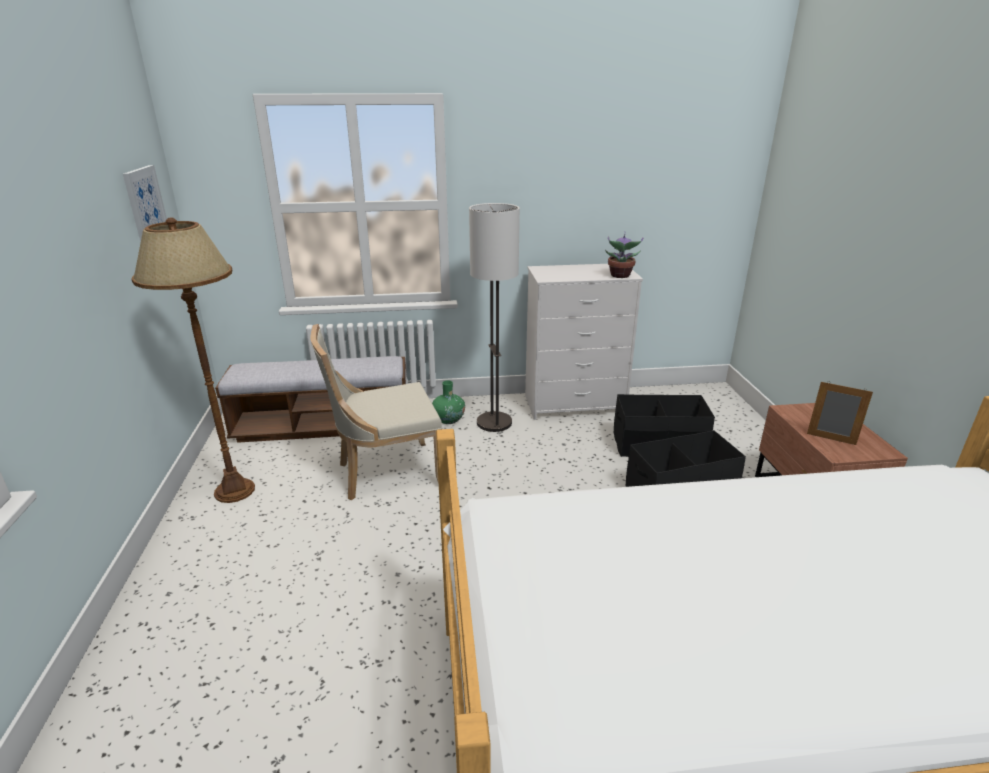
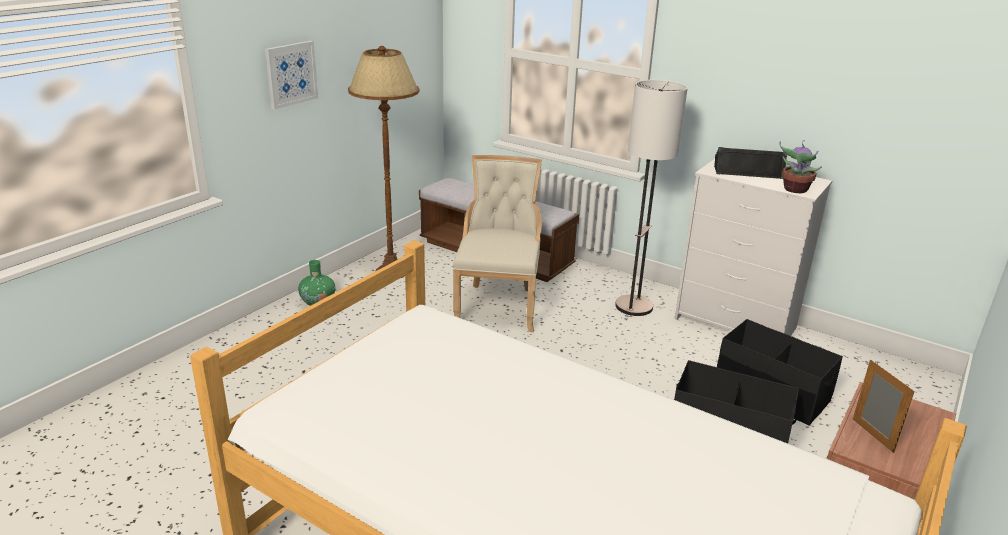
camera: 40 degrees right, 0 degrees up
(144, 202) = (401, 31): picture -> picture (291, 74)
(385, 473) = (498, 305): beige chair -> beige chair turned 75 degrees clockwise
(448, 419) = (597, 288): green vase -> green vase (318, 302)
(568, 271) = (748, 171): none -> black speaker

